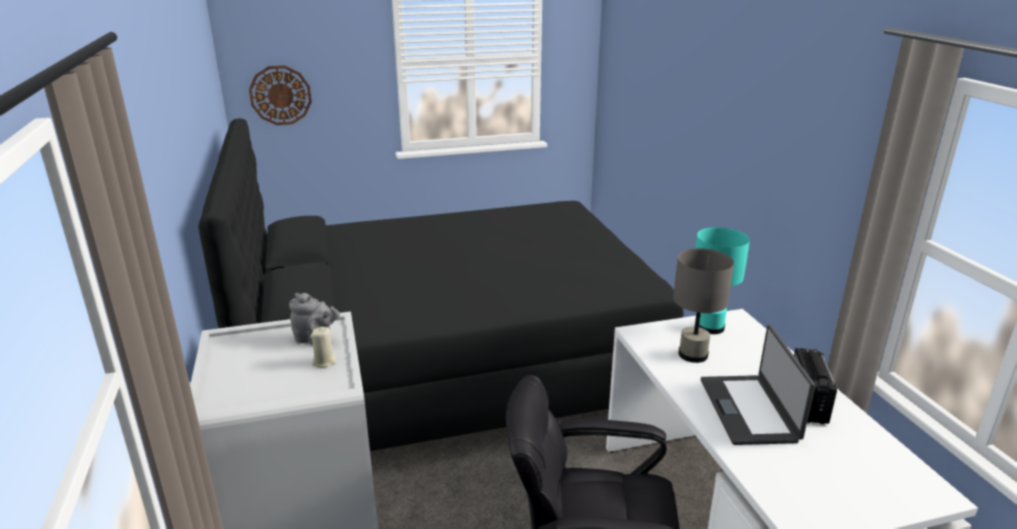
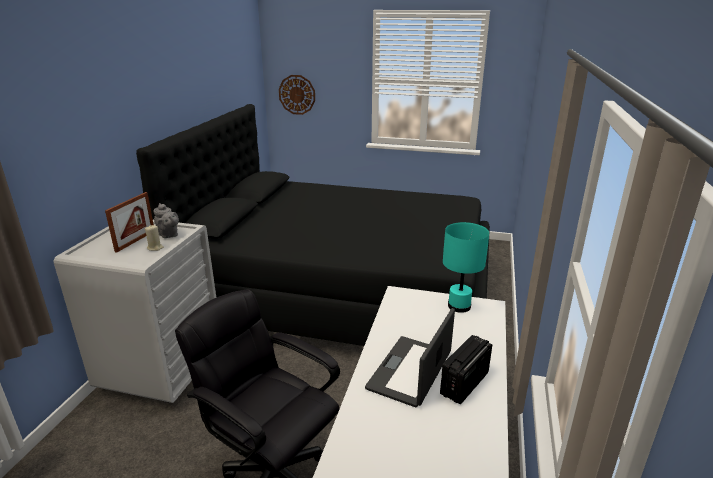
camera: 30 degrees right, 0 degrees up
(277, 361) = (135, 241): none -> picture frame
(693, 355) = (420, 320): grey table lamp -> none

